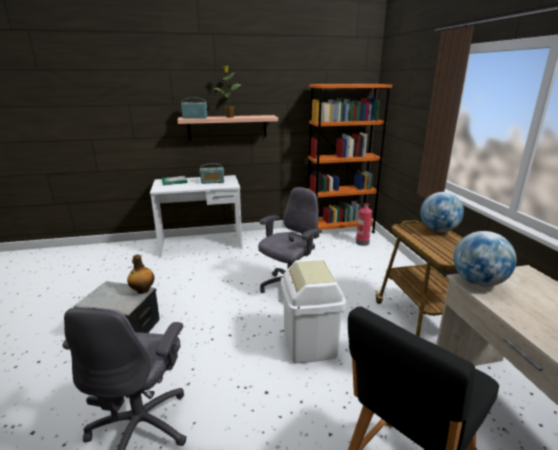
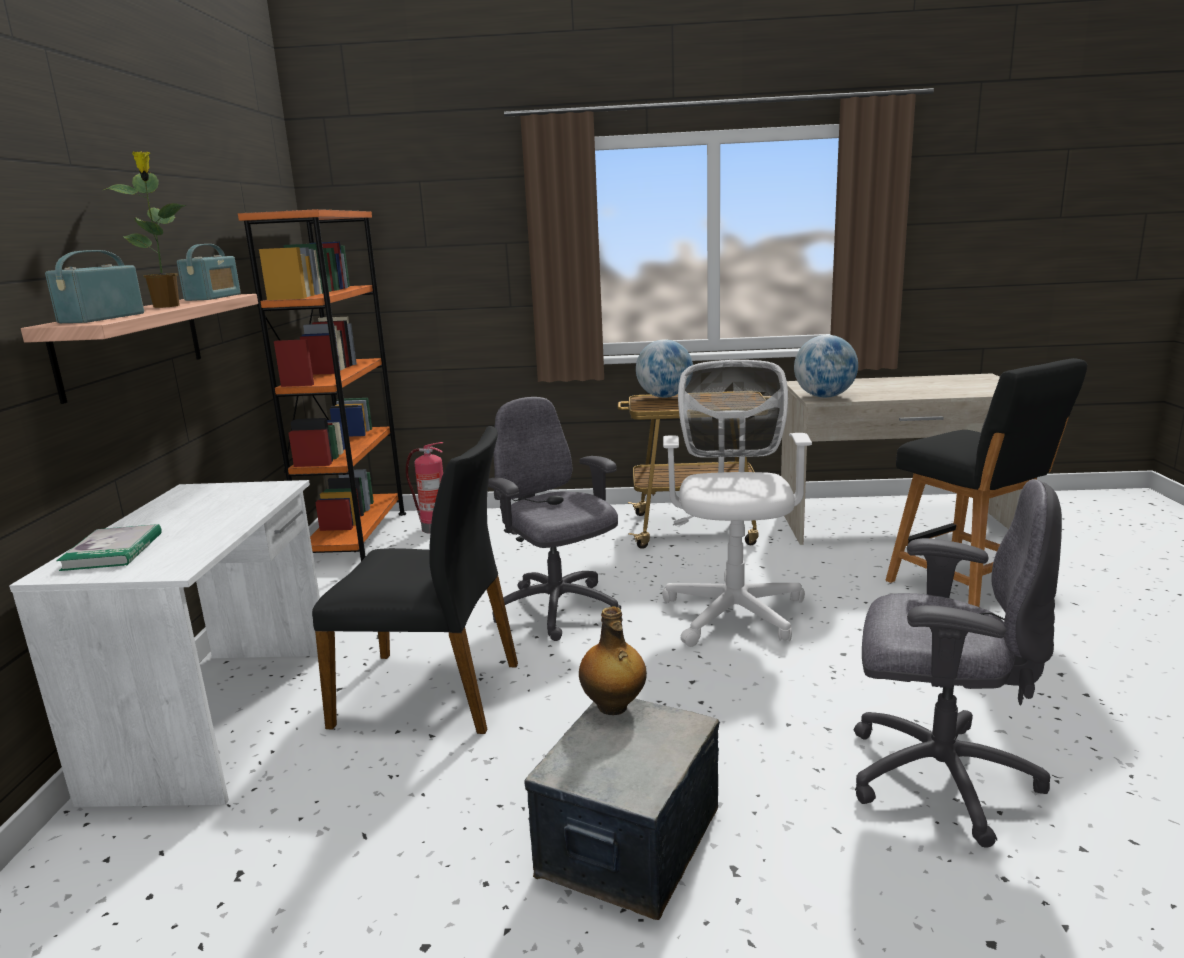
camera: 75 degrees left, 5 degrees down
(212, 182) = (209, 505): radio -> radio (213, 297)
(217, 273) = (431, 692): none -> black chair
(310, 344) = (734, 609): white trash can -> white office chair

